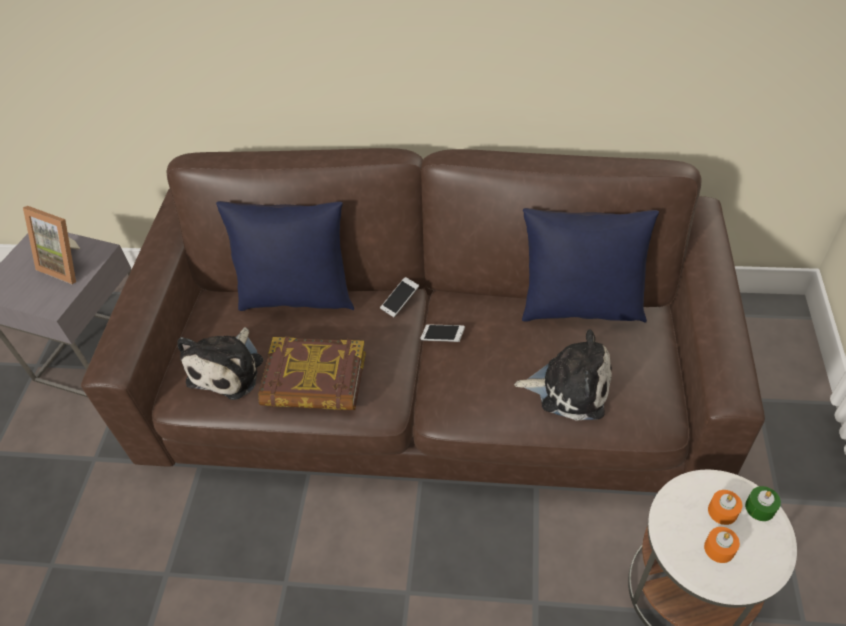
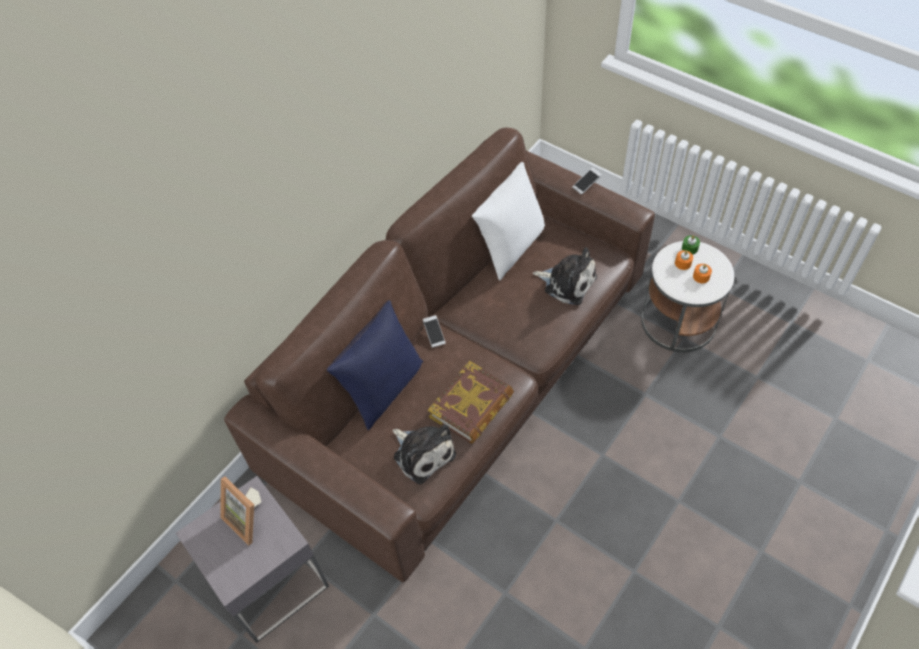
camera: 60 degrees left, 5 degrees up
(68, 264) = (248, 518): picture frame -> picture frame turned 75 degrees clockwise
(442, 337) = (479, 326): phone -> phone (586, 184)
(569, 387) = (567, 282): plush toy -> plush toy turned 75 degrees clockwise
(580, 307) = (510, 248): blue pillow -> white pillow

